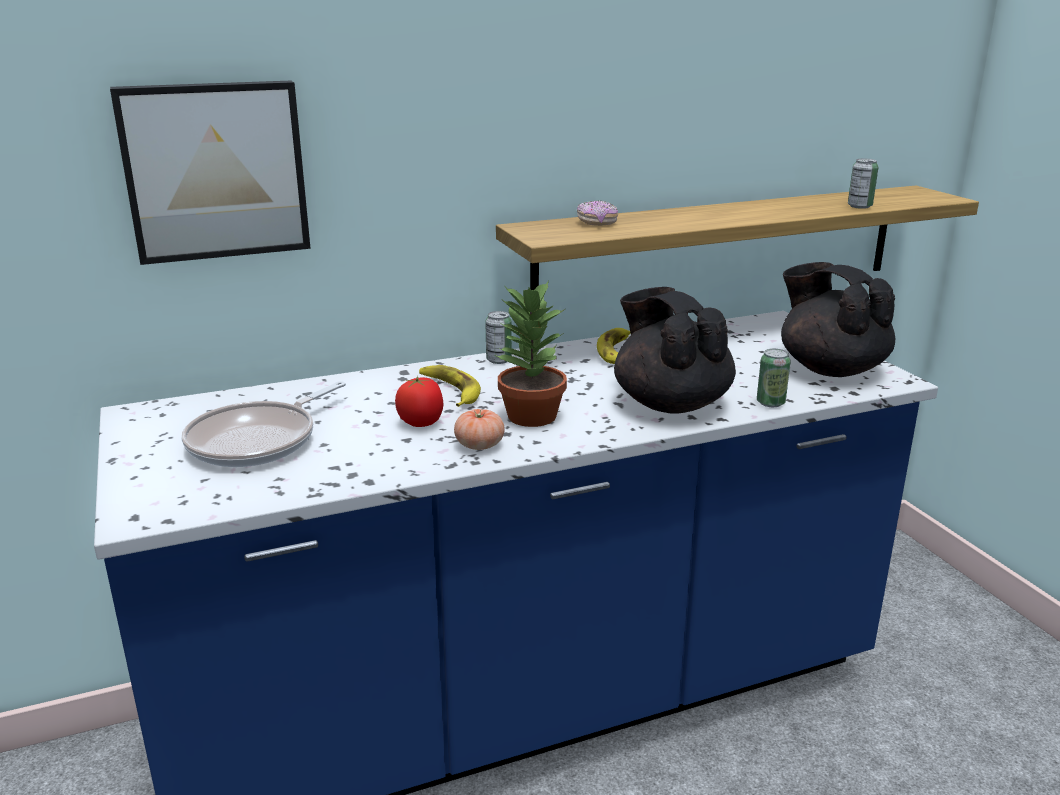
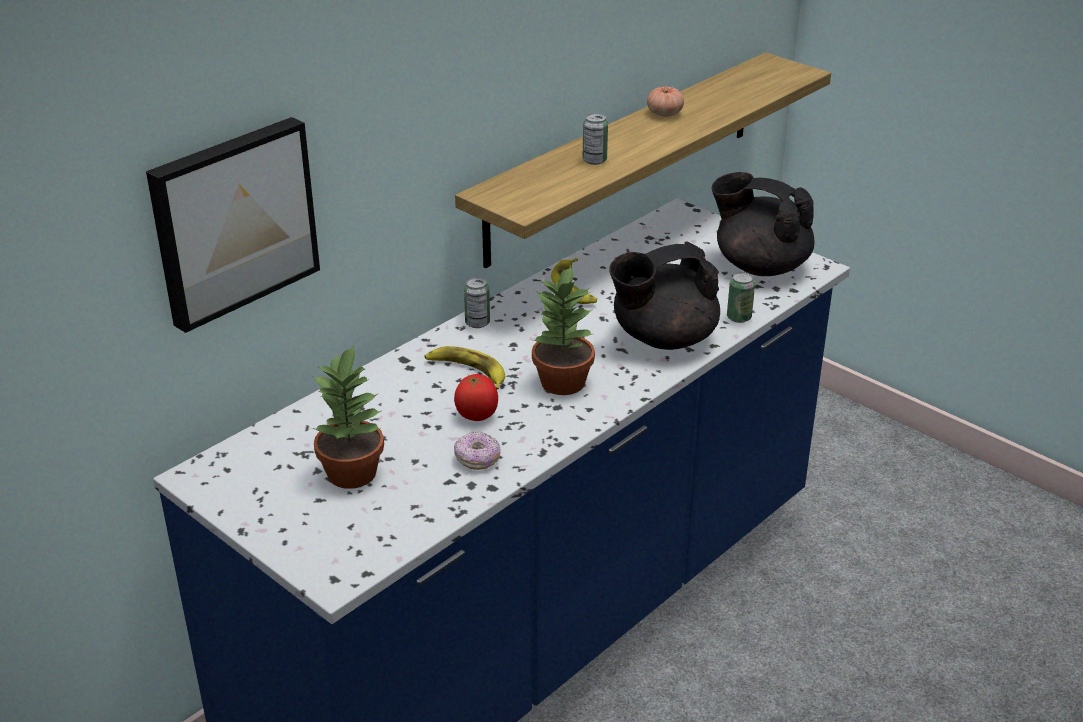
camera: 25 degrees left, 10 degrees up
(259, 441) = (353, 473): frying pan -> potted plant
(479, 445) = (547, 425): tomato -> tomato (664, 113)
(597, 223) = (546, 174): donut -> donut (477, 459)
(670, 403) = (662, 338): black teapot -> black teapot turned 60 degrees counterclockwise
(859, 206) = (744, 100): can -> can (594, 160)

